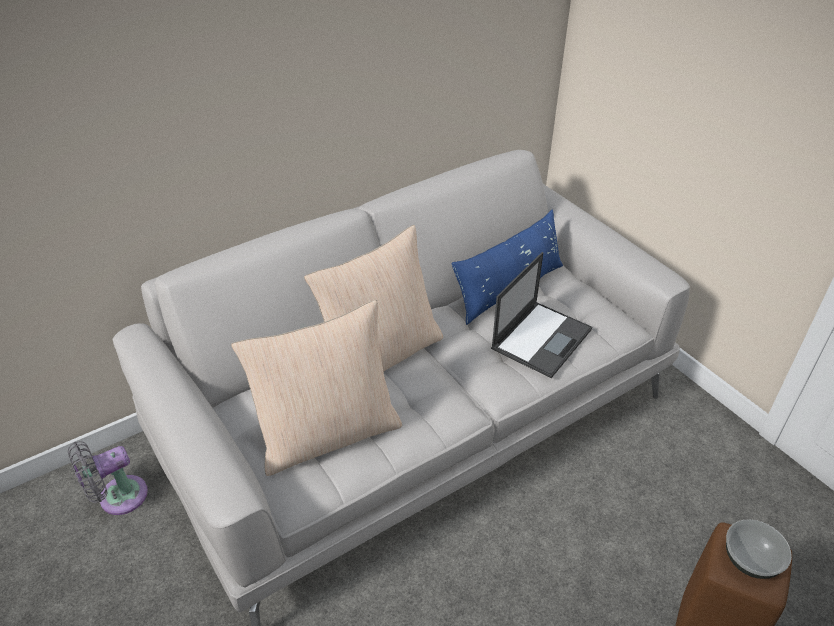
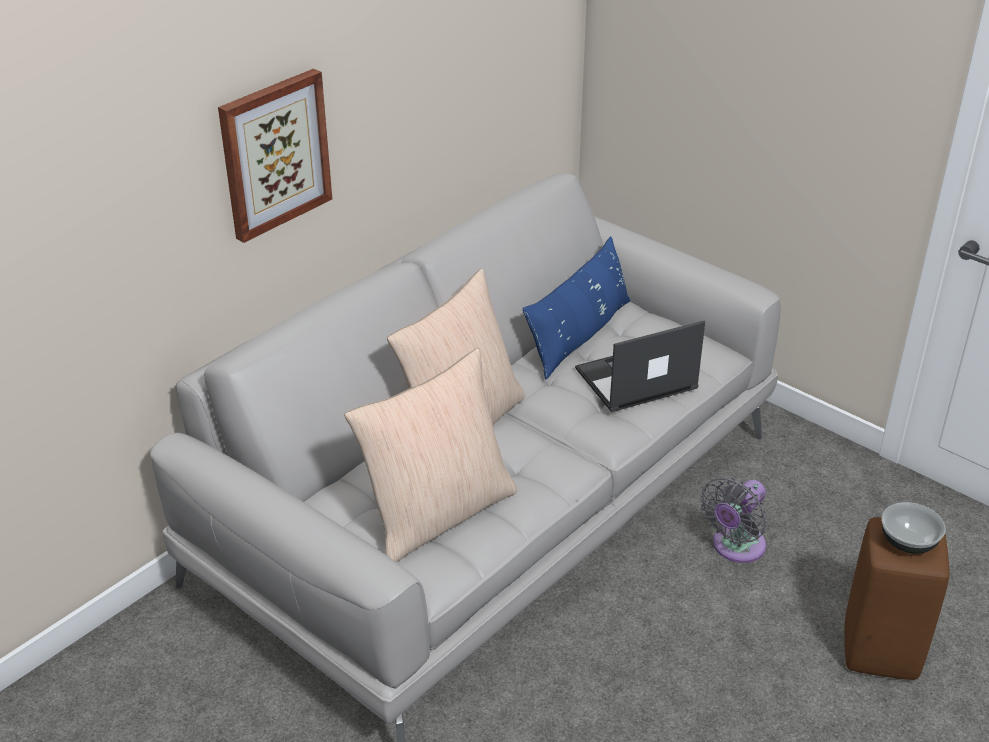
camera: 15 degrees left, 5 degrees down
(118, 497) = (165, 661): grey fan -> grey fan (735, 547)
(240, 101) = (274, 154): none -> picture
(542, 338) = (635, 379): laptop -> laptop turned 135 degrees counterclockwise

